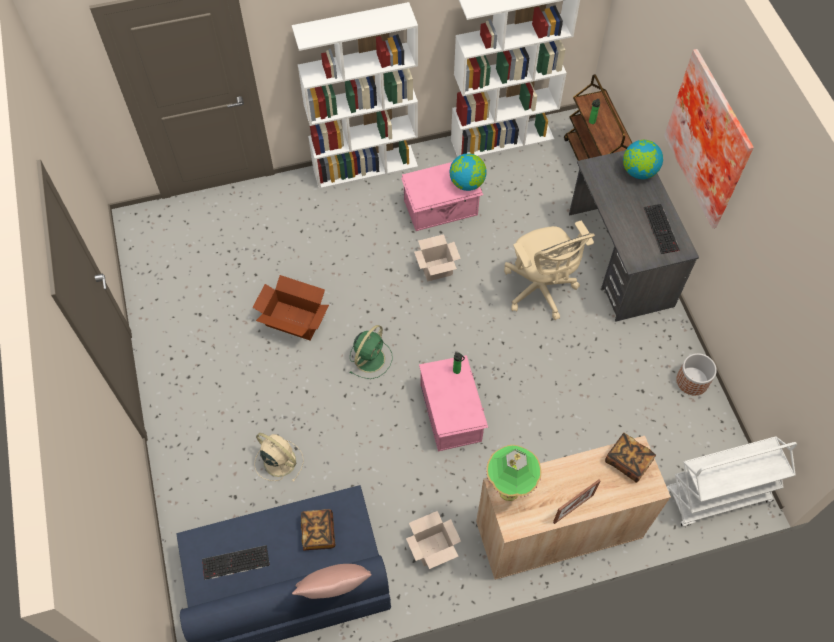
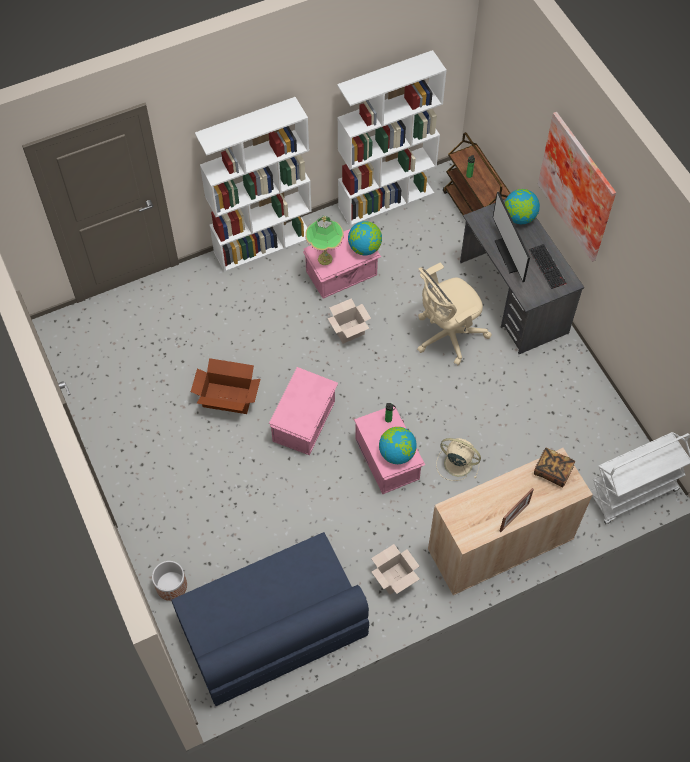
camera: 10 degrees left, 0 degrees up
(235, 563) = (229, 616): keyboard -> none
(278, 460) = (241, 525): beige fan -> beige fan (457, 463)
(318, 533) = (296, 578): book -> none
(335, 589) = (326, 618): pink pillow -> none
(370, 358) = (305, 421): green fan -> pink storage box
(458, 409) = (397, 453): none -> globe
(509, 491) = (458, 512): table lamp -> table lamp (325, 259)
(540, 290) = (446, 336): beige office chair -> beige office chair turned 90 degrees clockwise
(622, 210) = (510, 254): none -> monitor
(692, 381) = (594, 397): planter -> planter (171, 586)

